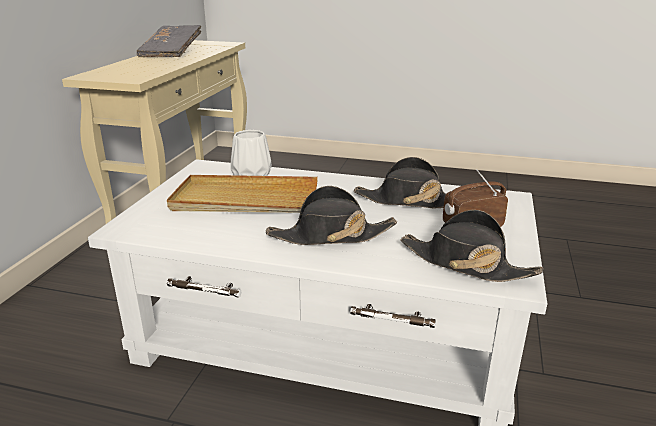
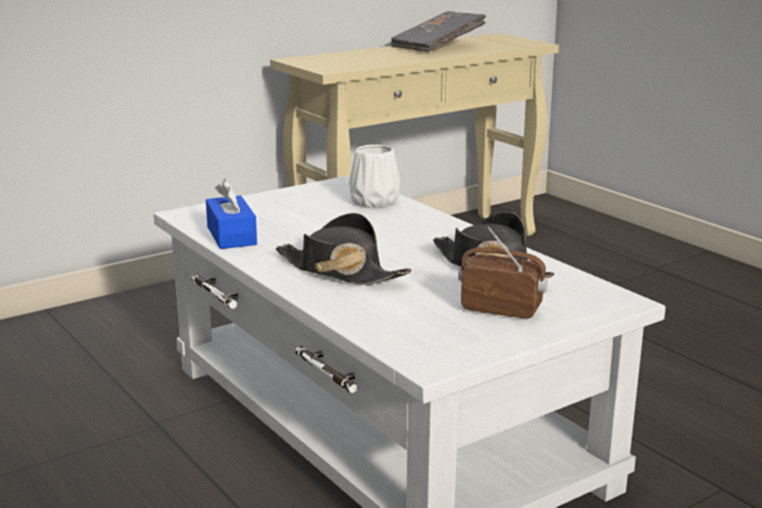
camera: 40 degrees right, 5 degrees down
(197, 235) = (231, 236): none -> blue tissue box
(244, 200) = (324, 221): beige tray -> none
(465, 263) = (416, 333): black hat -> none

